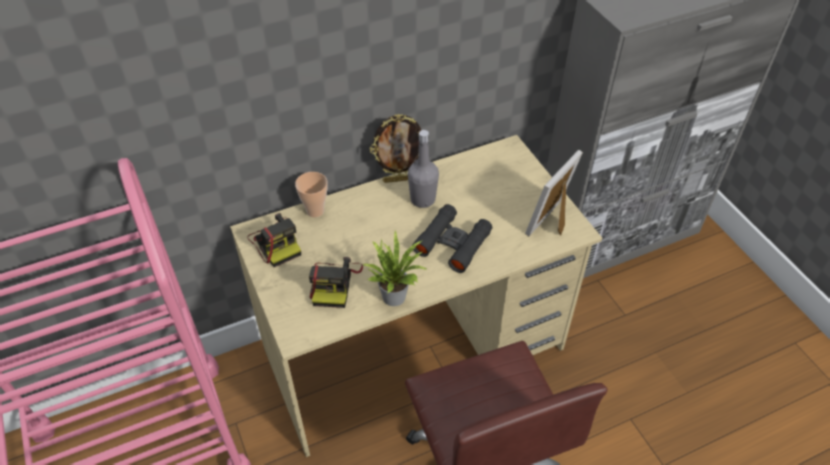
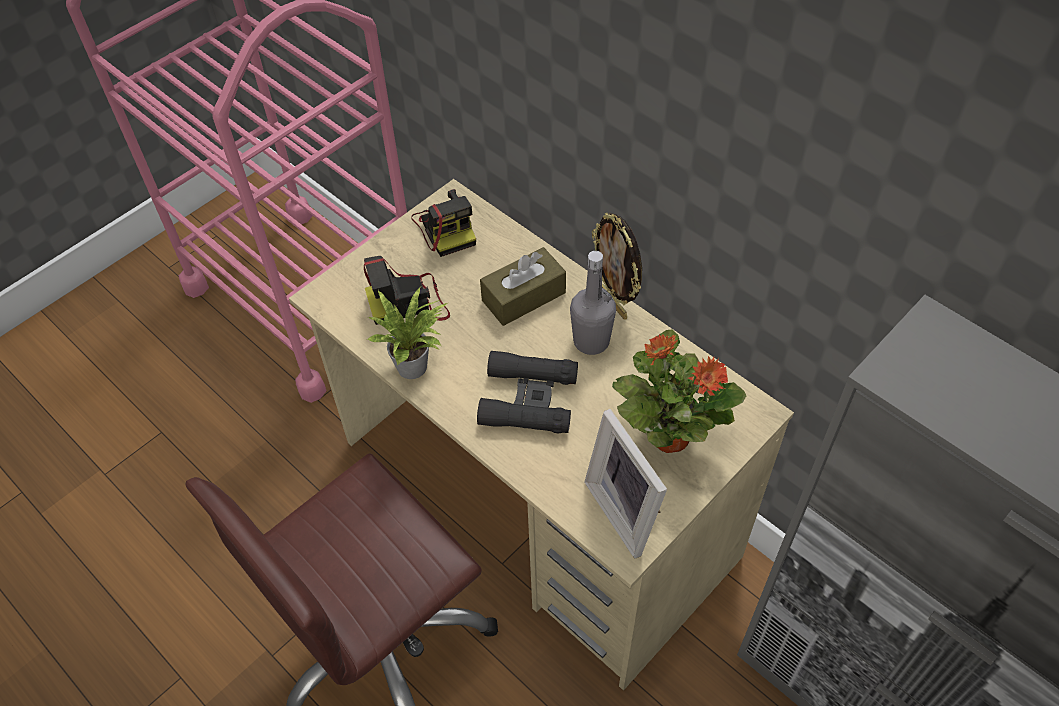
camera: 70 degrees right, 5 degrees up
(276, 243) = (446, 227): camera -> camera turned 60 degrees counterclockwise
(315, 211) = (514, 242): cup -> none
(367, 220) = (523, 296): none -> brown tissue box
(509, 188) = (668, 435): none -> potted plant
(553, 222) = (628, 510): picture frame -> picture frame turned 135 degrees counterclockwise

